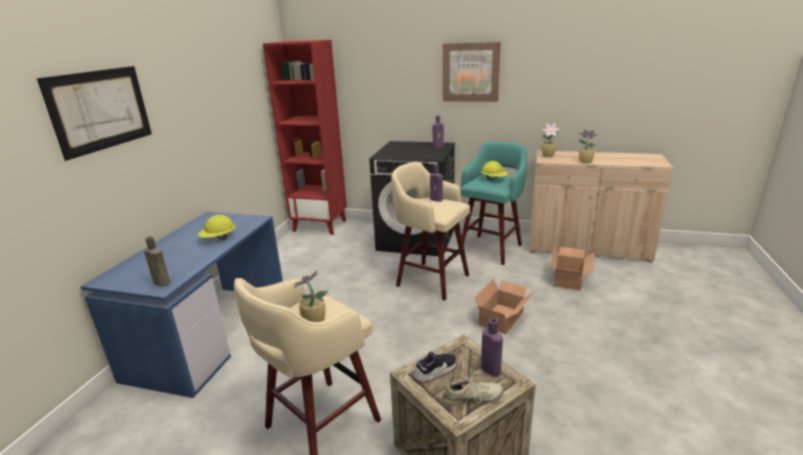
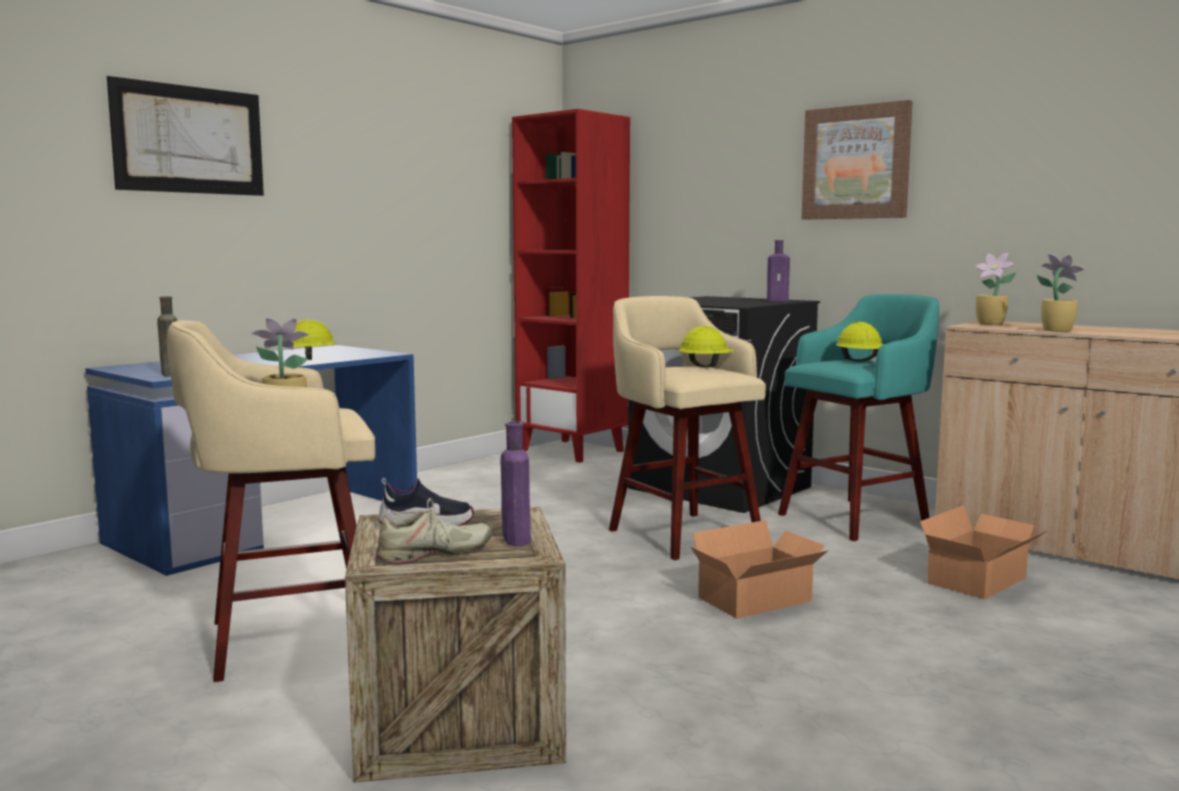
camera: 25 degrees right, 15 degrees down
(437, 200) = (706, 366): purple bottle -> yellow hard hat
(472, 398) = (434, 554): beige shoe -> beige shoe turned 45 degrees counterclockwise

